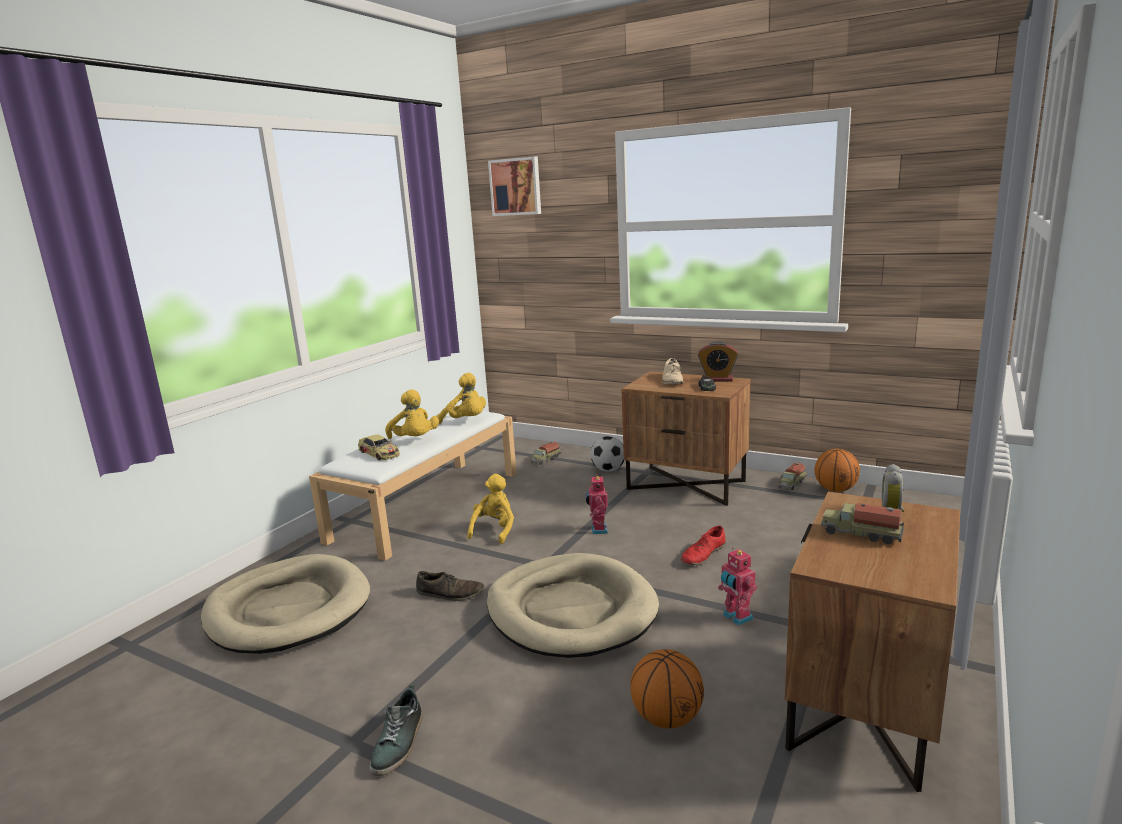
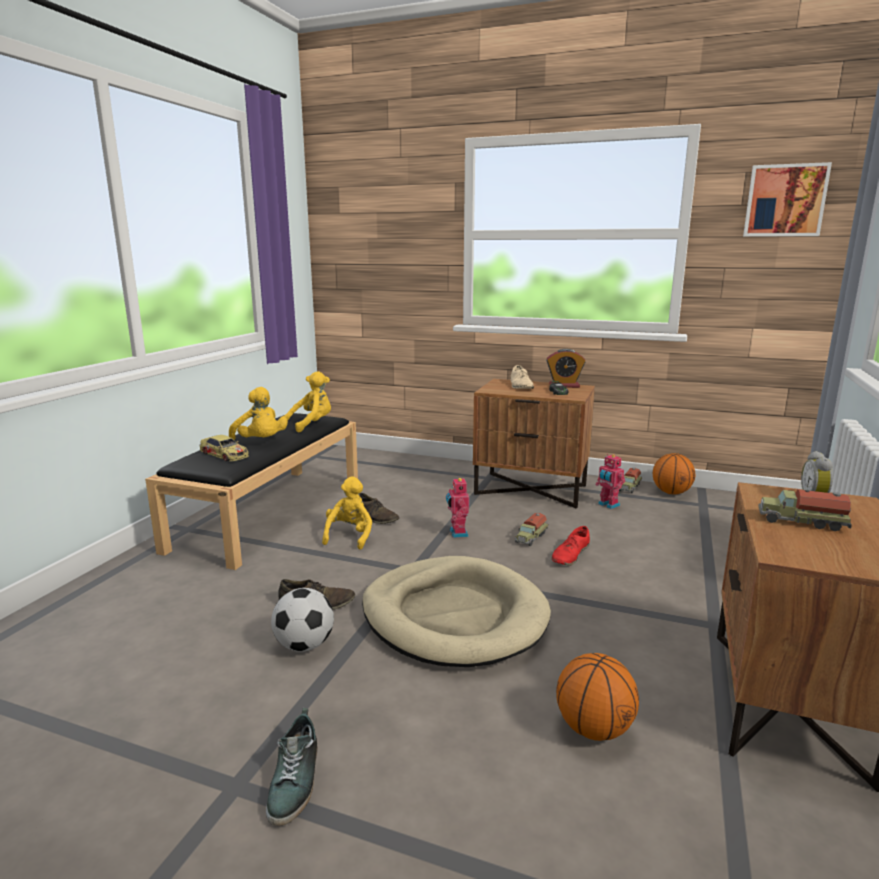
camera: 10 degrees left, 0 degrees up
(288, 609) = (129, 627): beige dog bed -> none
(428, 504) = (271, 511): white bench -> black bench
(466, 421) = (311, 424): yellow plush toy -> yellow plush toy turned 60 degrees counterclockwise
(516, 187) = (358, 191): picture -> picture (785, 201)
(524, 511) = (376, 517): none -> brown shoe
(545, 459) = (384, 467): toy truck -> toy truck (530, 537)
(608, 470) = (450, 476): football -> football (304, 645)
(736, 617) = (625, 616): toy robot -> toy robot (608, 505)

